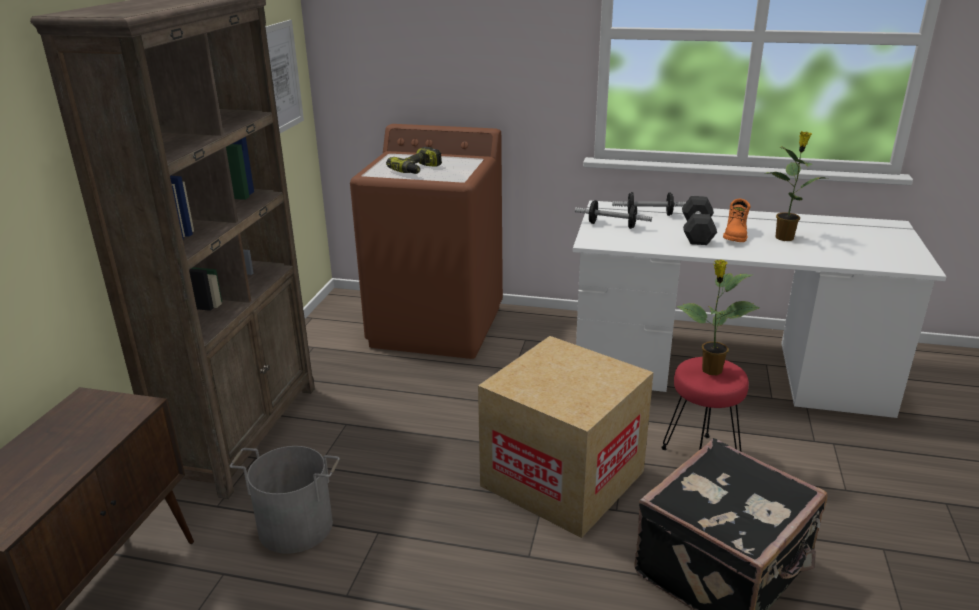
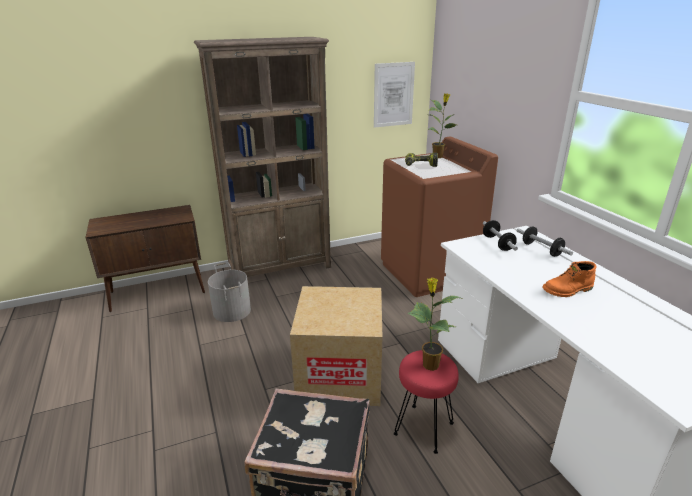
camera: 55 degrees right, 0 degrees up
(697, 232) = (544, 274): grey dumbbell -> none
(785, 237) = (607, 313): potted plant -> potted plant (438, 156)

